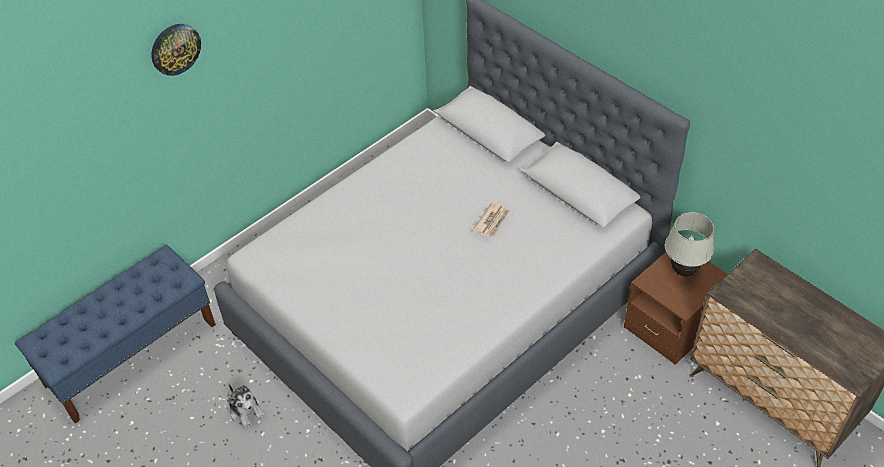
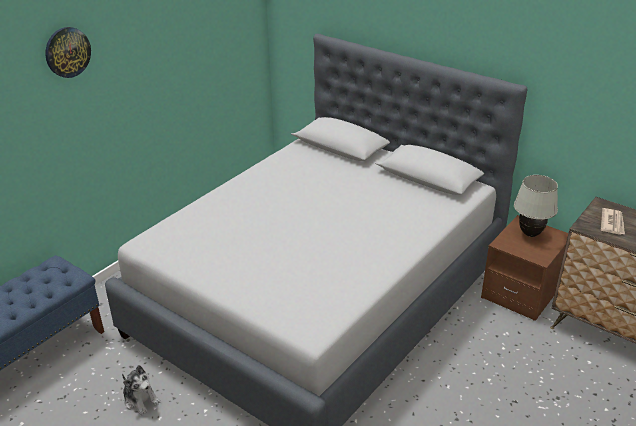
camera: 10 degrees left, 15 degrees down
(492, 221) = (360, 201): newspaper -> newspaper (612, 223)

